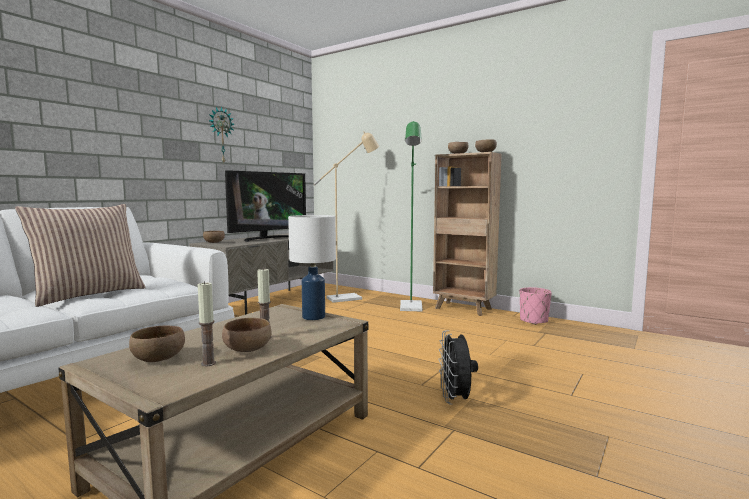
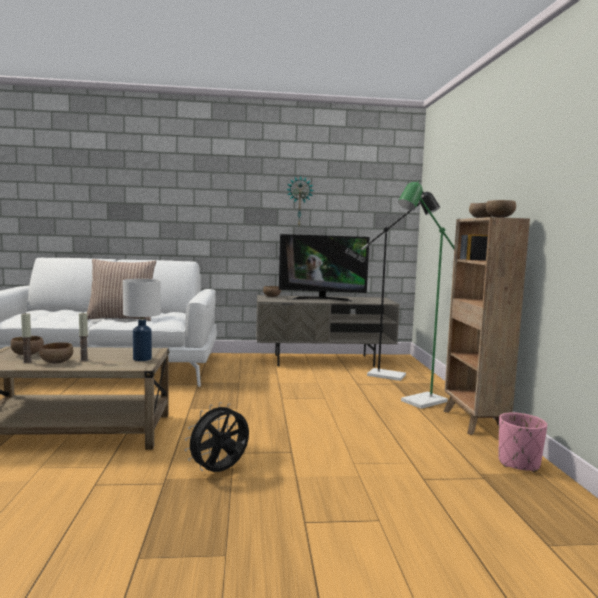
camera: 50 degrees right, 0 degrees up
(350, 298) = (393, 376): beige floor lamp -> black floor lamp

